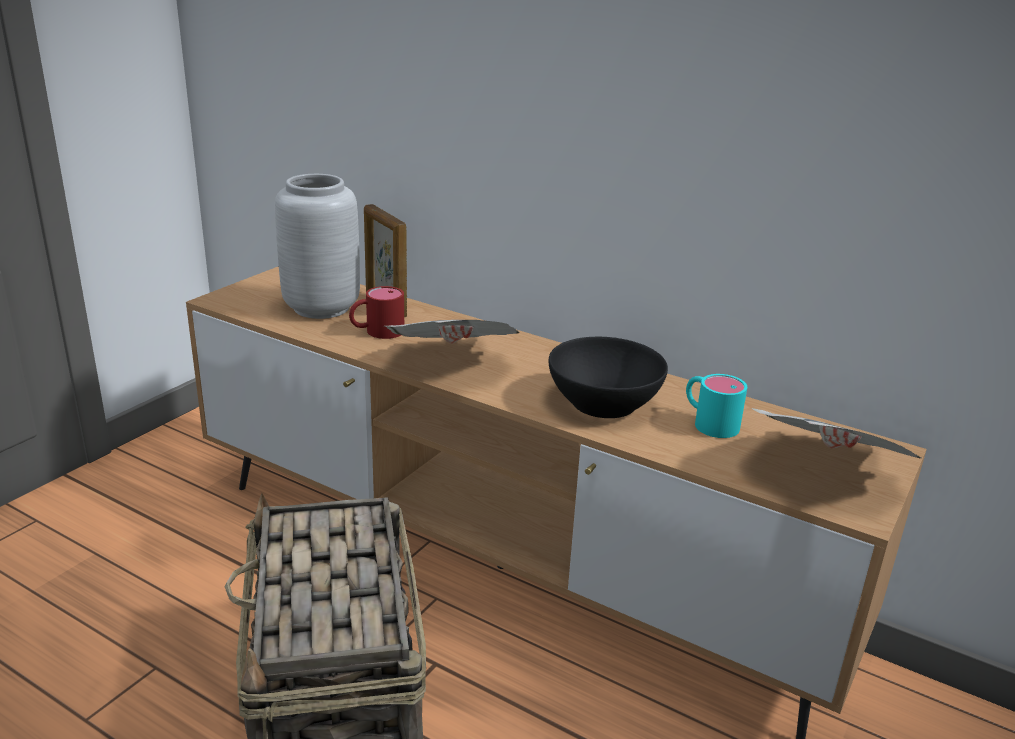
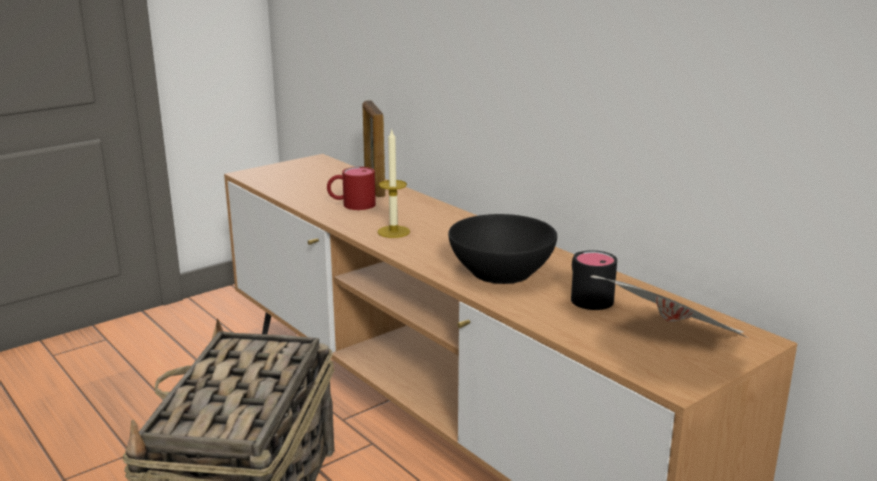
camera: 20 degrees right, 5 degrees down
(323, 308) = (323, 185): grey vase -> none
(452, 364) = (393, 232): newspaper -> candle
(708, 422) = (587, 296): turquoise mug -> black mug

